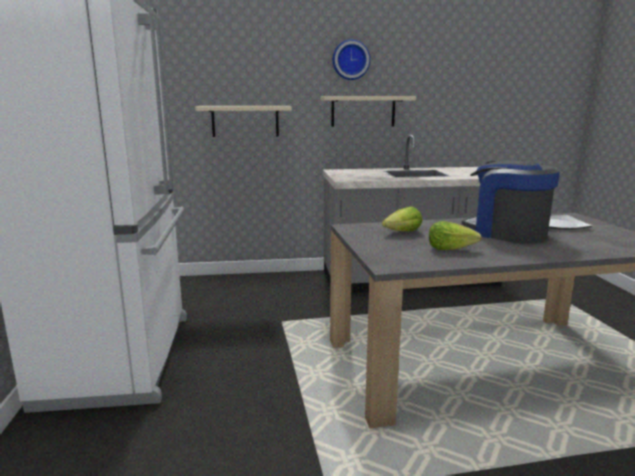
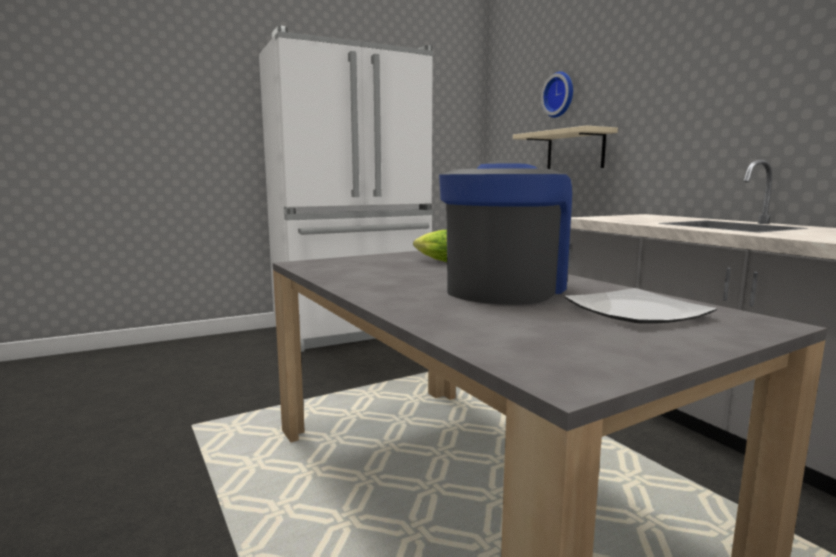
camera: 70 degrees right, 5 degrees down
(350, 60) = (699, 49): wall clock -> wall clock (560, 95)
(363, 111) = (711, 126): beige shelf -> none
(450, 249) = (381, 273): lettuce -> none

